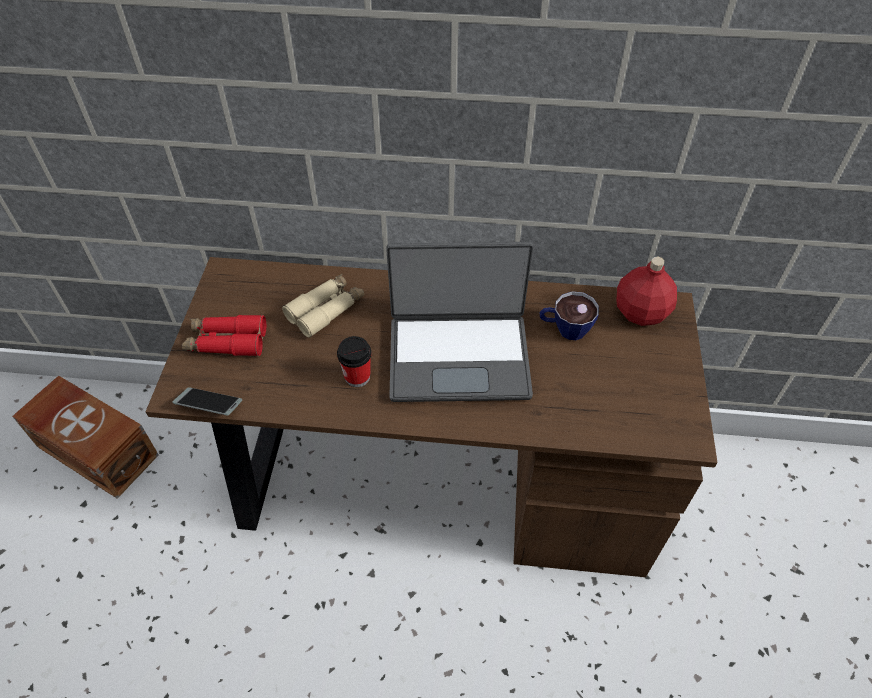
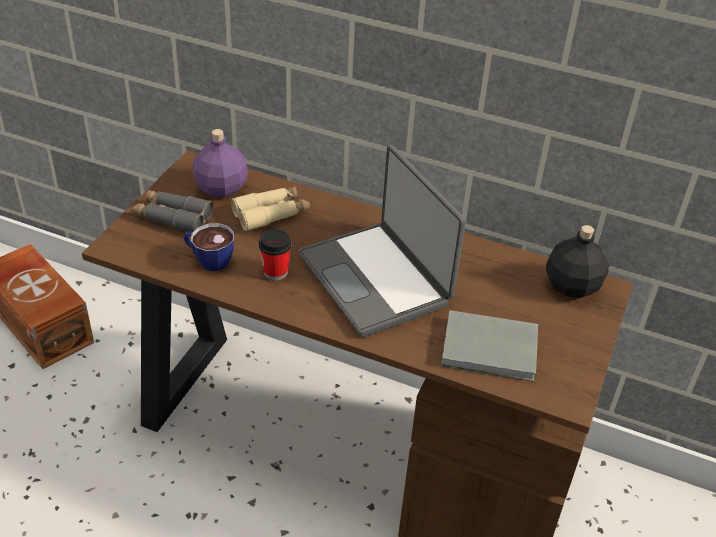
camera: 15 degrees right, 10 degrees down
(209, 405) = (137, 261): phone -> none
(226, 342) = (173, 218): red binoculars -> grey binoculars
(262, 293) = (220, 188): none -> purple bottle
(459, 356) = (376, 279): laptop -> laptop turned 45 degrees clockwise
(565, 329) = (489, 281): cup -> cup (208, 260)
(598, 405) = (492, 350): none -> grey book
(640, 313) = (571, 287): red bottle -> black bottle

